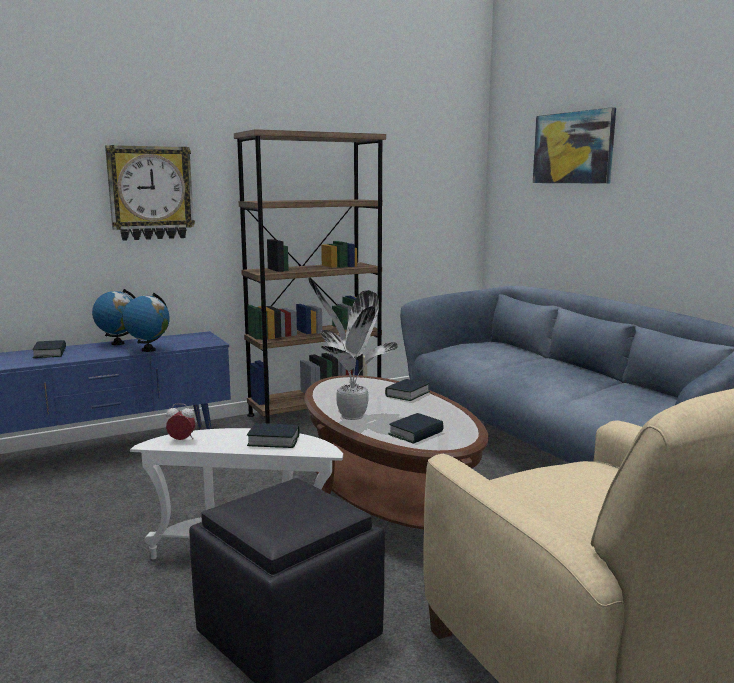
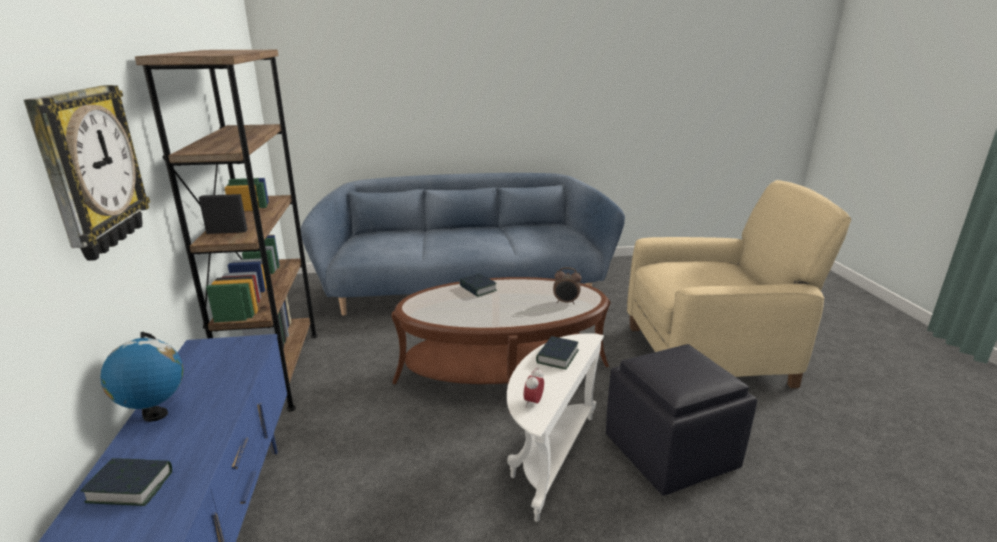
camera: 70 degrees left, 10 degrees up
(148, 350) = (235, 389): globe -> none
(349, 416) = (514, 318): potted plant -> none
(416, 433) = (566, 302): book -> alarm clock
(573, 148) = (378, 56): picture -> none

